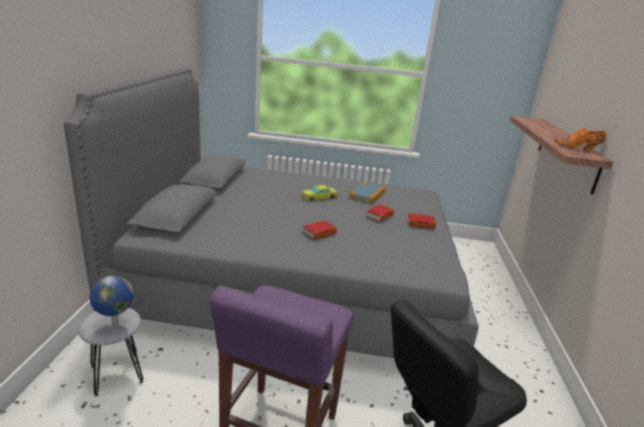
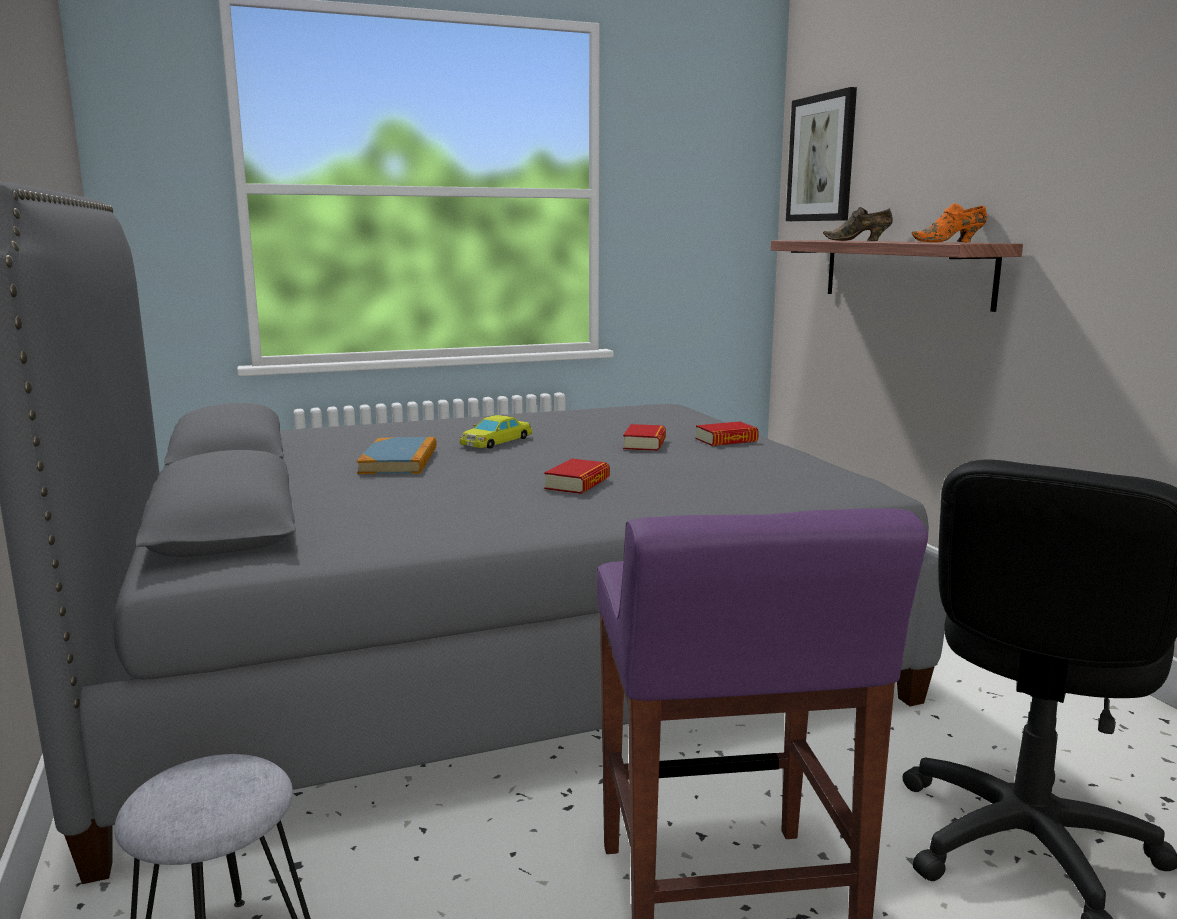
camera: 25 degrees left, 10 degrees down
(115, 326) = (238, 797): globe -> none
(367, 195) = (579, 424): book -> book (399, 461)
(548, 129) = (859, 240): none -> brown shoe
(556, 72) = (822, 158): none -> picture

